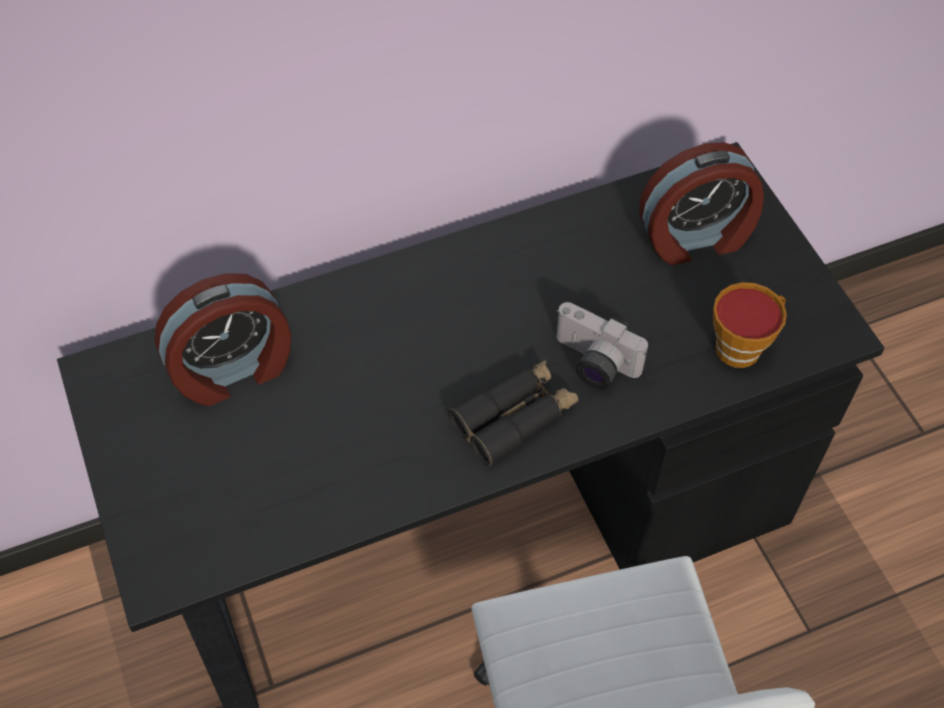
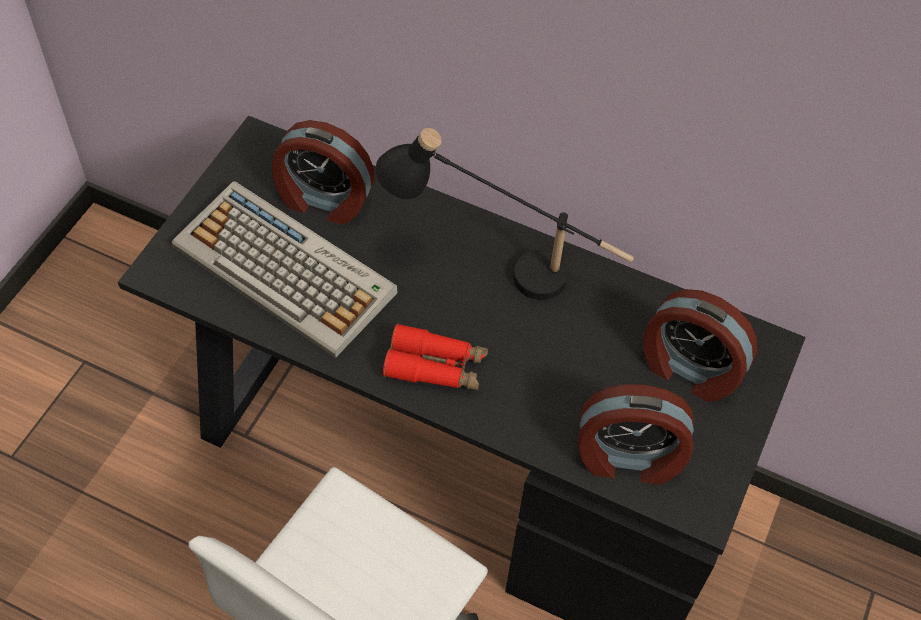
camera: 45 degrees right, 0 degrees up
(281, 460) = (287, 270): none -> keyboard
(461, 291) = (500, 269): none -> black table lamp
(514, 417) = (436, 366): black binoculars -> red binoculars
(592, 363) = (521, 380): camera -> none
(742, 345) = (628, 458): cup -> alarm clock

